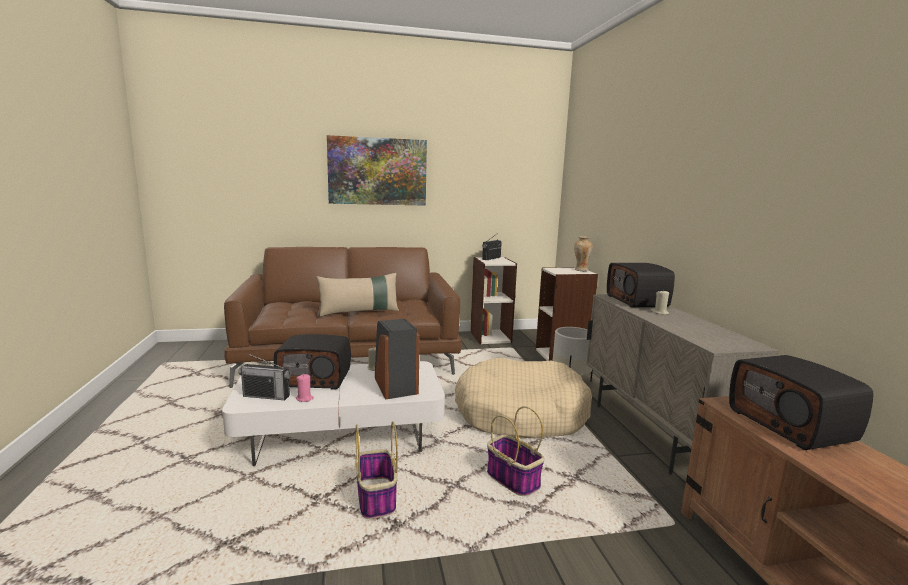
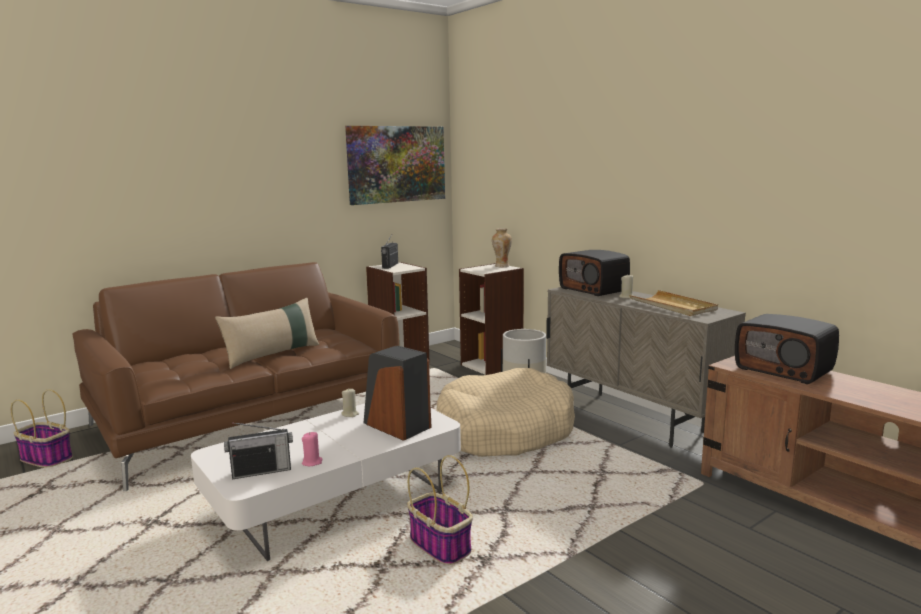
camera: 25 degrees left, 0 degrees up
(315, 379) = (296, 440): radio -> none
(377, 171) = (239, 168): picture -> picture (397, 164)
(512, 479) = (550, 490): basket -> basket (45, 459)
(698, 329) = (673, 306): none -> beige tray

